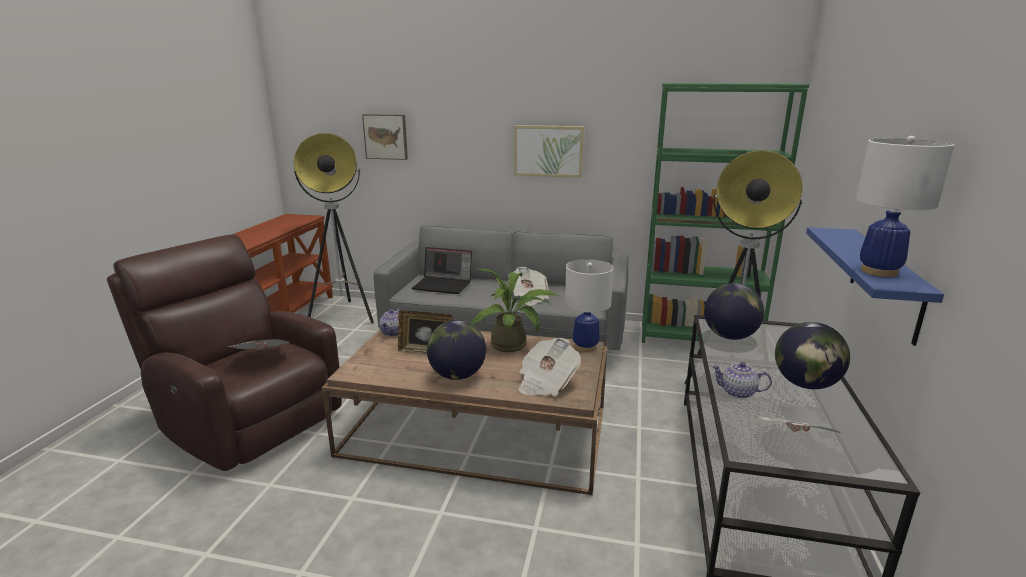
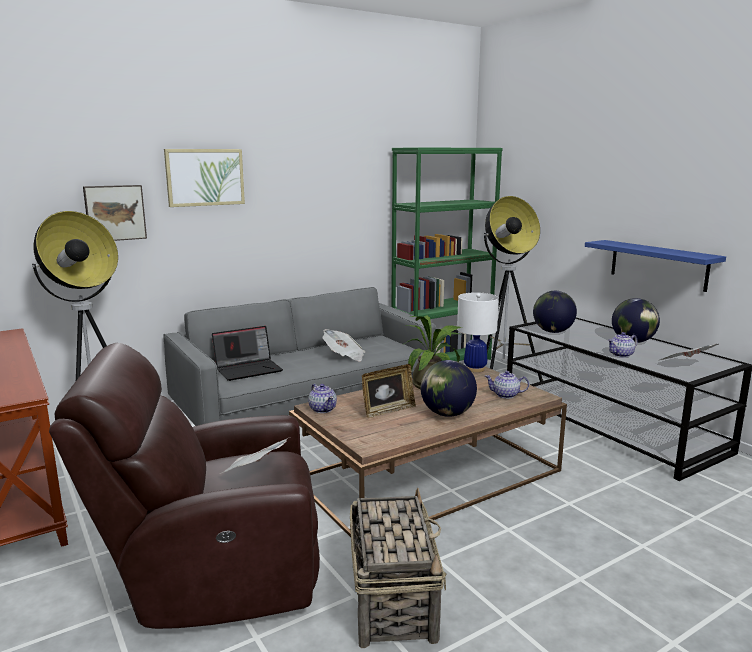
camera: 45 degrees left, 5 degrees down
(278, 503) = (392, 599): none -> basket
(546, 383) = (506, 395): newspaper -> teapot
(548, 151) = (300, 214): picture -> picture (205, 177)
(879, 271) = (682, 253): white table lamp -> none

